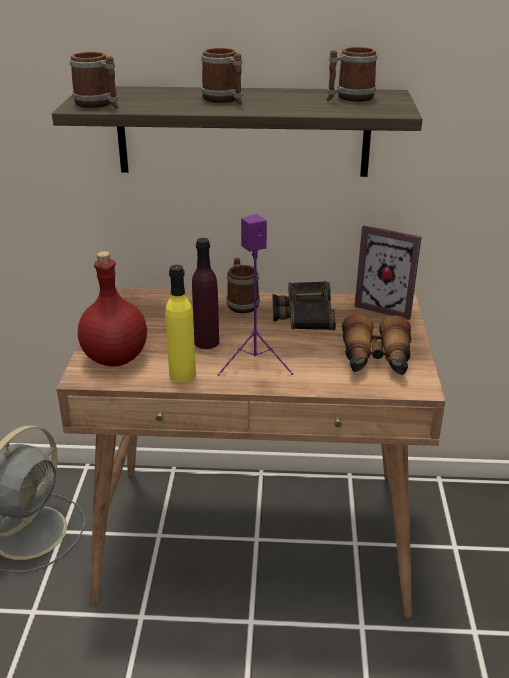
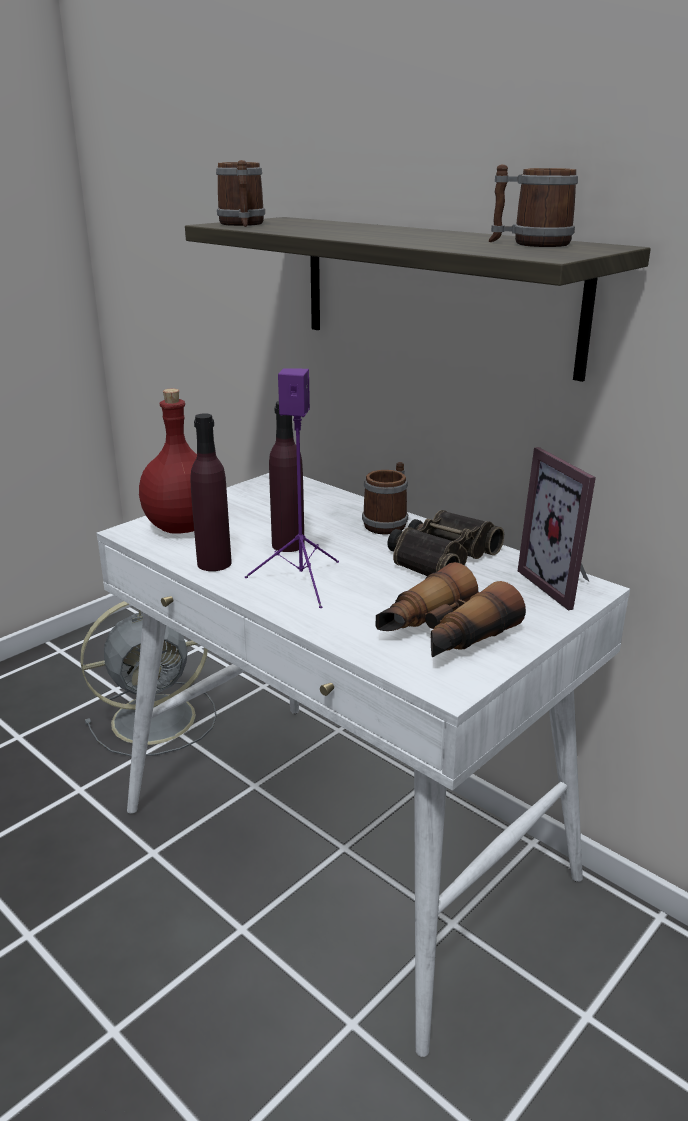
camera: 40 degrees right, 5 degrees down
(182, 374) = (214, 563): yellow bottle -> purple bottle
(225, 100) = (375, 232): mug -> none
(256, 536) = (347, 844): brown desk -> white desk

